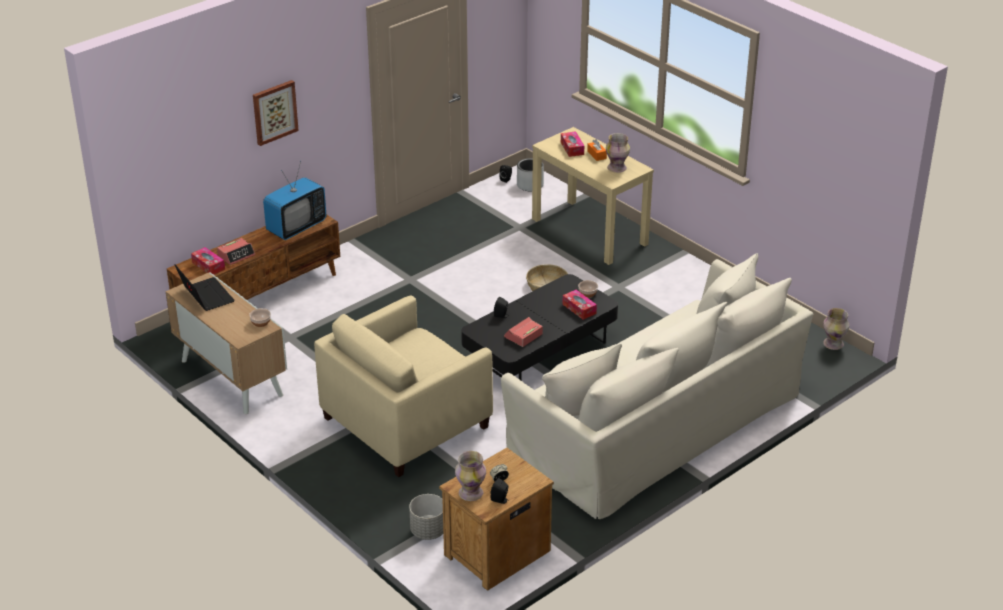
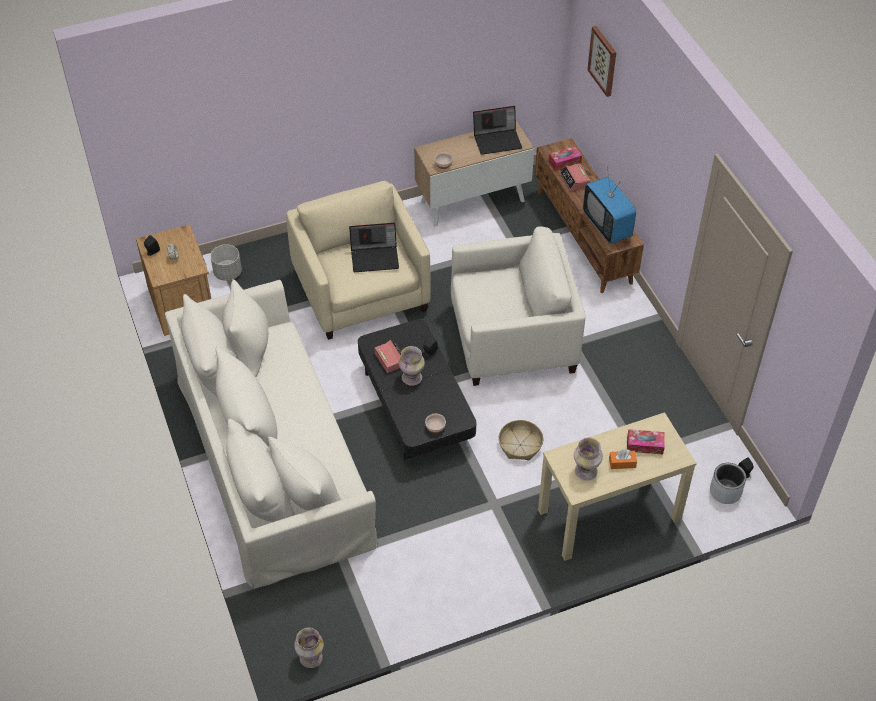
camera: 110 degrees right, 15 degrees up
(274, 112) = (644, 134): picture -> picture (603, 61)
(411, 352) = (375, 257): none -> laptop
(422, 313) = (512, 338): none -> beige armchair
(470, 493) = (170, 238): vase -> vase (412, 378)
(579, 309) = (413, 412): tissue box -> none

